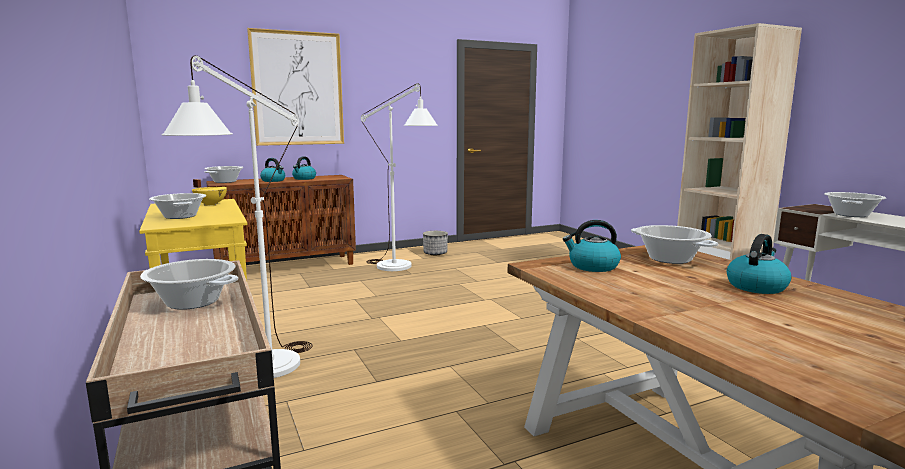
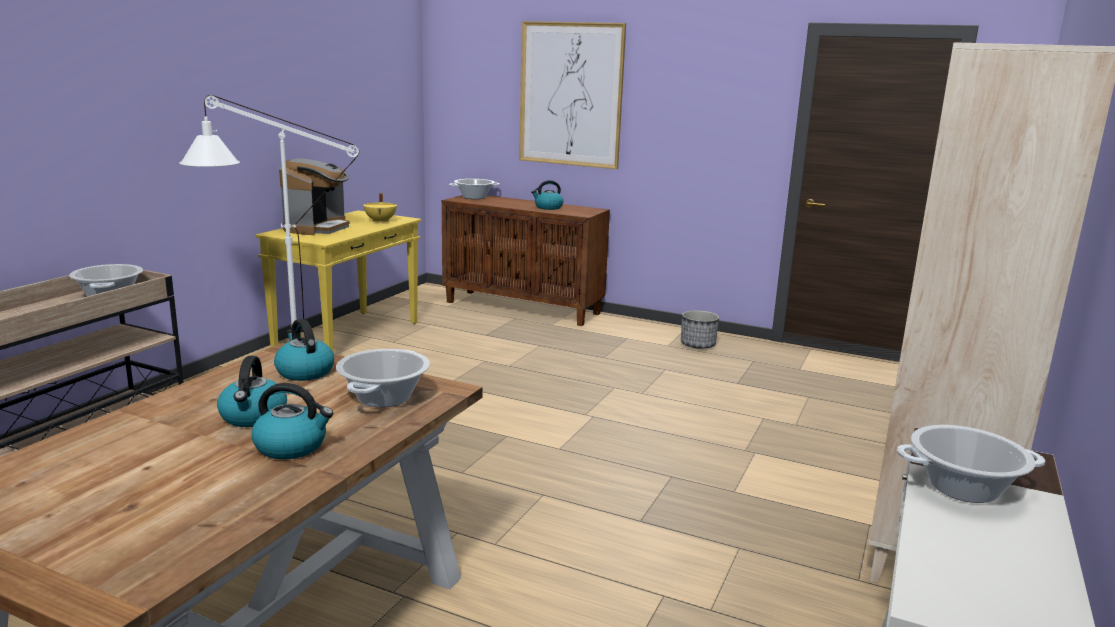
camera: 50 degrees right, 5 degrees up
(180, 216) = (317, 228): cooking pot -> coffee machine
(273, 180) = (513, 204): kettle -> kettle (253, 417)
(401, 268) = (612, 347): white floor lamp -> none

